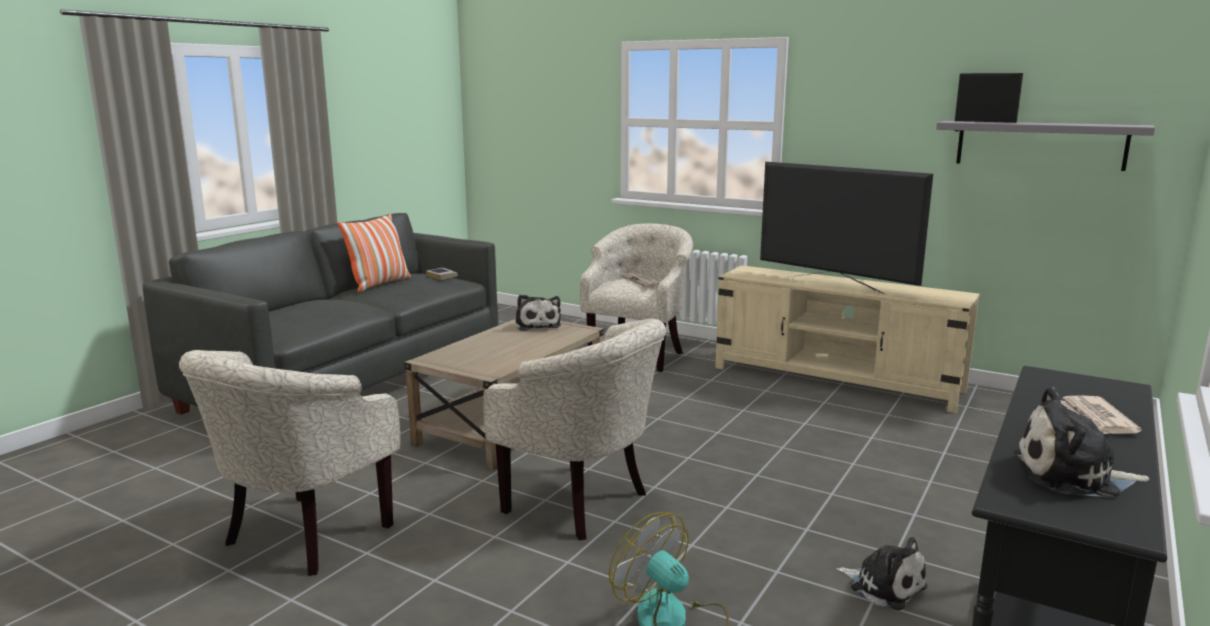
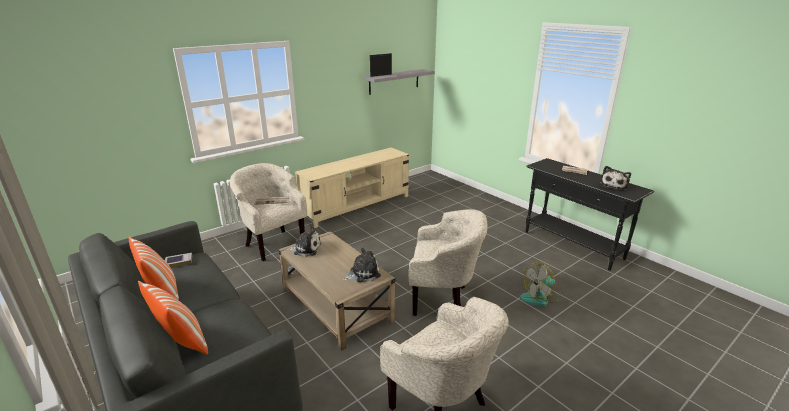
camera: 70 degrees left, 10 degrees up
(294, 305) = (182, 342): none -> pillow
(583, 504) = (443, 300): beige armchair -> beige armchair turned 45 degrees clockwise
(834, 285) = (354, 164): television -> none
(884, 586) = (524, 251): plush toy -> plush toy (363, 273)

